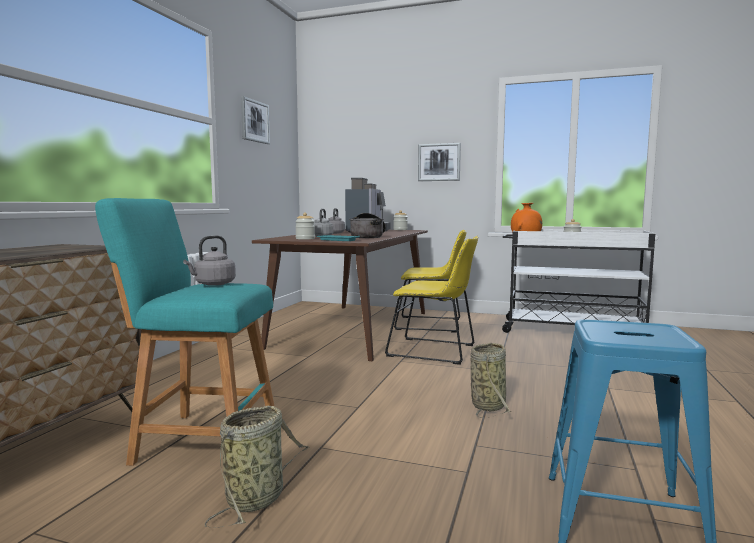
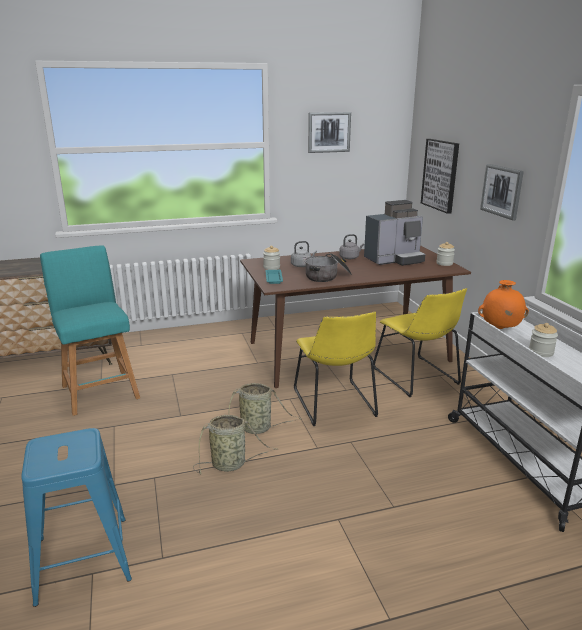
camera: 55 degrees right, 15 degrees up
(213, 284) = (94, 308): grey kettle -> none
(258, 498) = (50, 431): basket -> basket (258, 428)
(353, 165) = (440, 175): none -> picture

